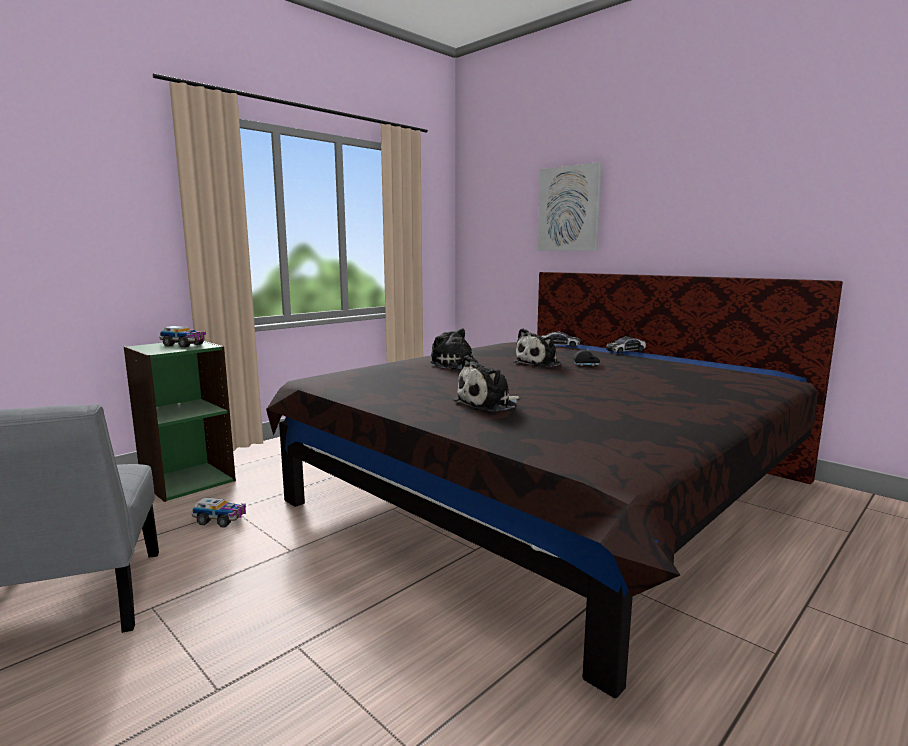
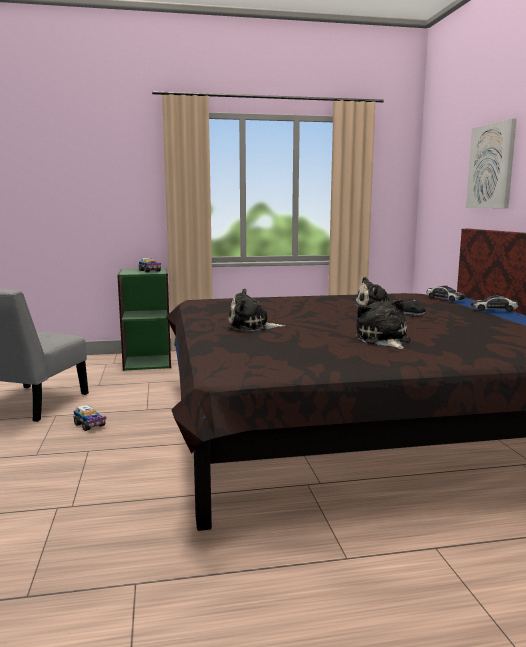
camera: 35 degrees right, 0 degrees up
(221, 520) = (135, 386): toy truck -> toy truck (90, 425)
(456, 365) = (307, 302): plush toy -> plush toy (383, 340)

